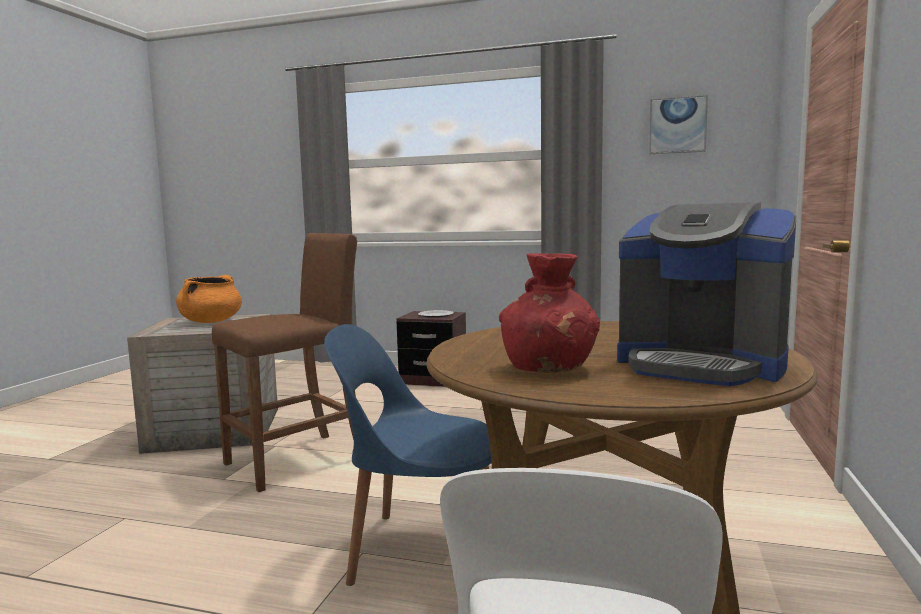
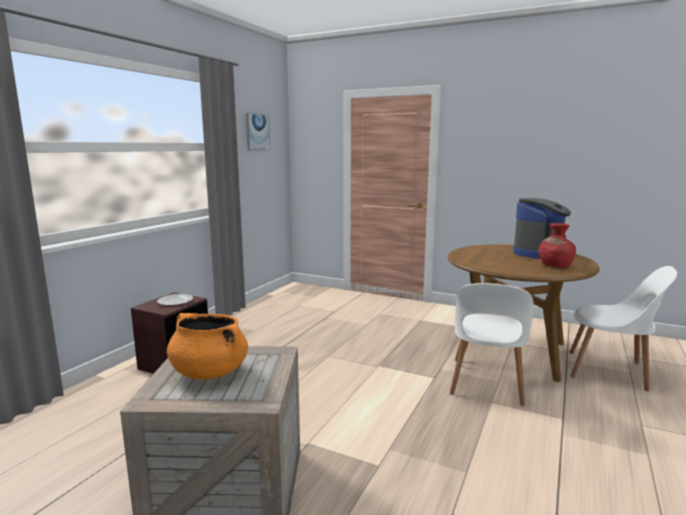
camera: 80 degrees left, 5 degrees up
(297, 460) = (350, 429): brown stool -> none
(422, 550) = (486, 385): blue chair -> white chair

